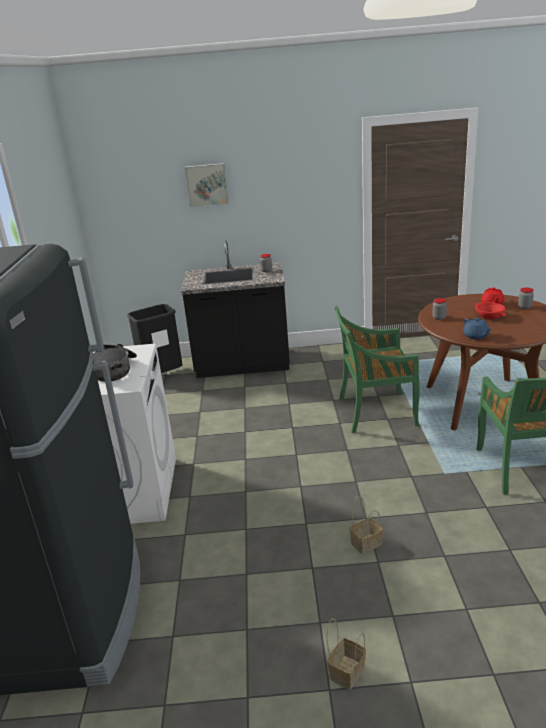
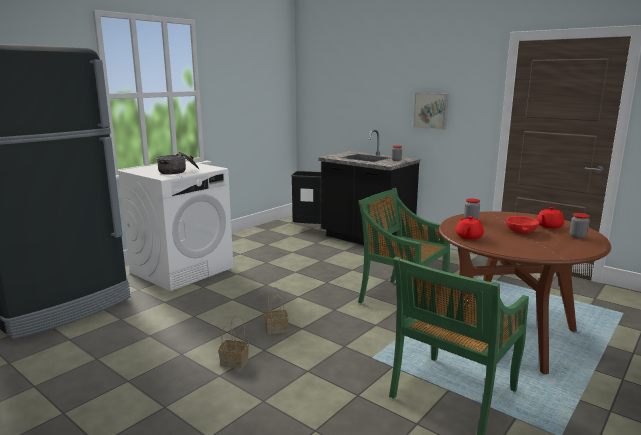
camera: 40 degrees right, 10 degrees down
(207, 185) = (376, 83): picture -> picture (431, 110)
(347, 671) = (87, 412): basket -> basket (277, 329)
(476, 336) = (468, 237): blue teapot -> red teapot

